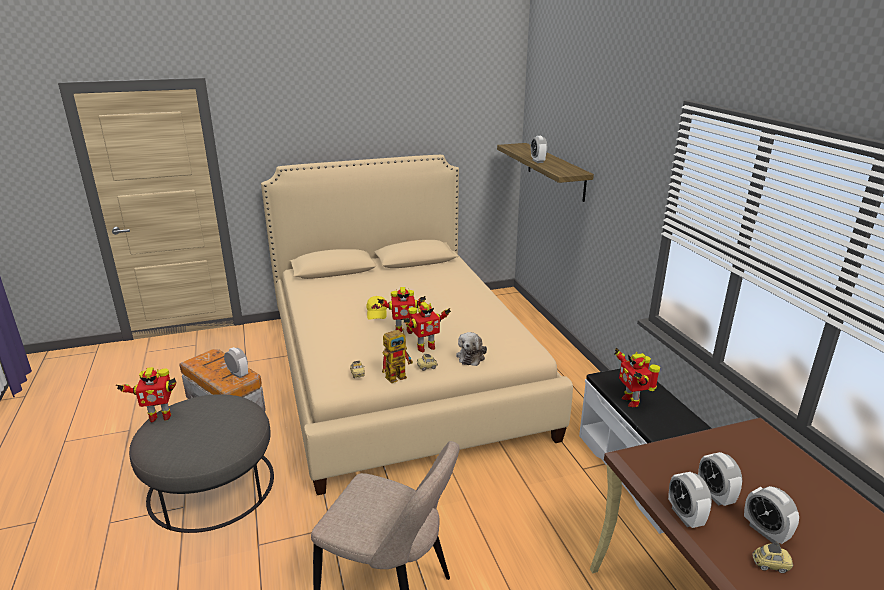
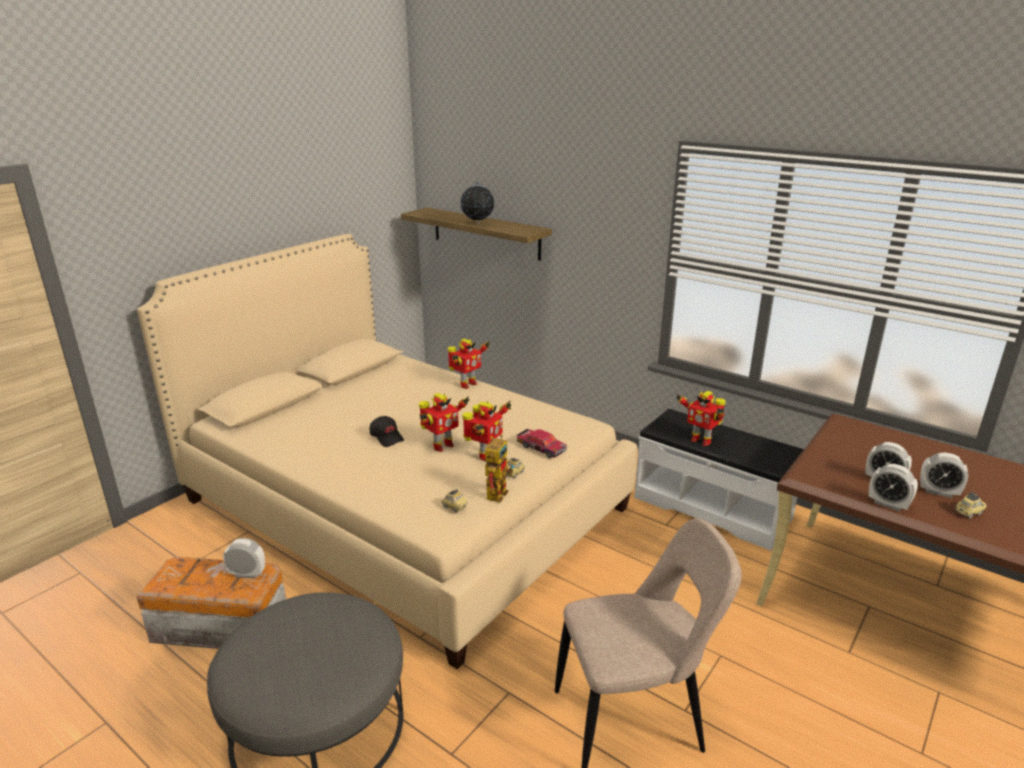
camera: 35 degrees left, 0 degrees up
(159, 416) = (235, 662): toy robot -> toy robot (466, 384)
(377, 313) = (387, 437): yellow cap -> black cap
(471, 356) = (541, 448): plush toy -> toy car
(538, 161) = (477, 224): alarm clock -> globe

